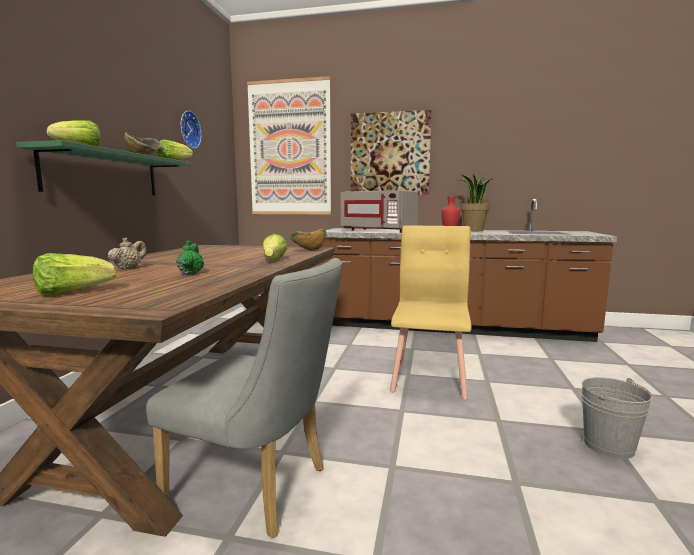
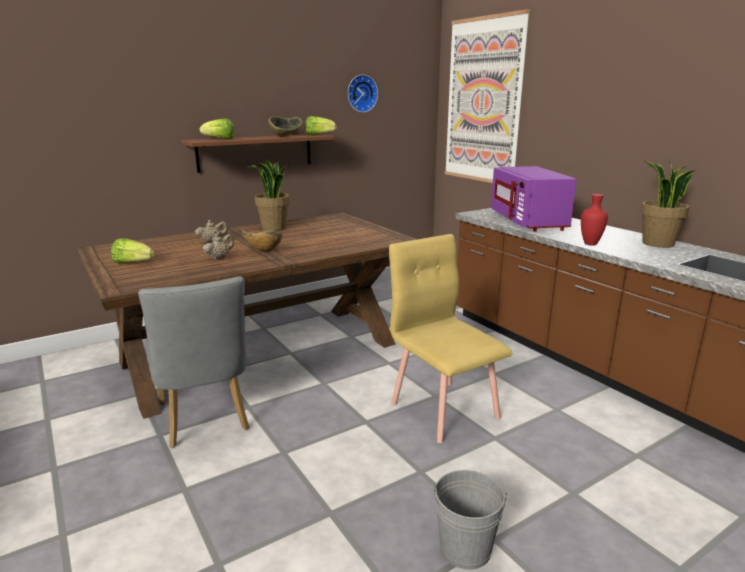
camera: 45 degrees right, 10 degrees up
(104, 174) = (255, 152): green shelf -> brown shelf
(169, 255) = (274, 228): none -> potted plant
(191, 273) = (219, 257): green teapot -> beige teapot
(273, 260) = (307, 253): lettuce -> none
(309, 251) = (380, 242): bowl -> bowl (262, 251)
(379, 231) = (528, 222): grey microwave -> purple microwave
(389, 154) = (584, 115): picture -> none
(430, 379) = (444, 409): yellow chair -> yellow chair turned 90 degrees counterclockwise

